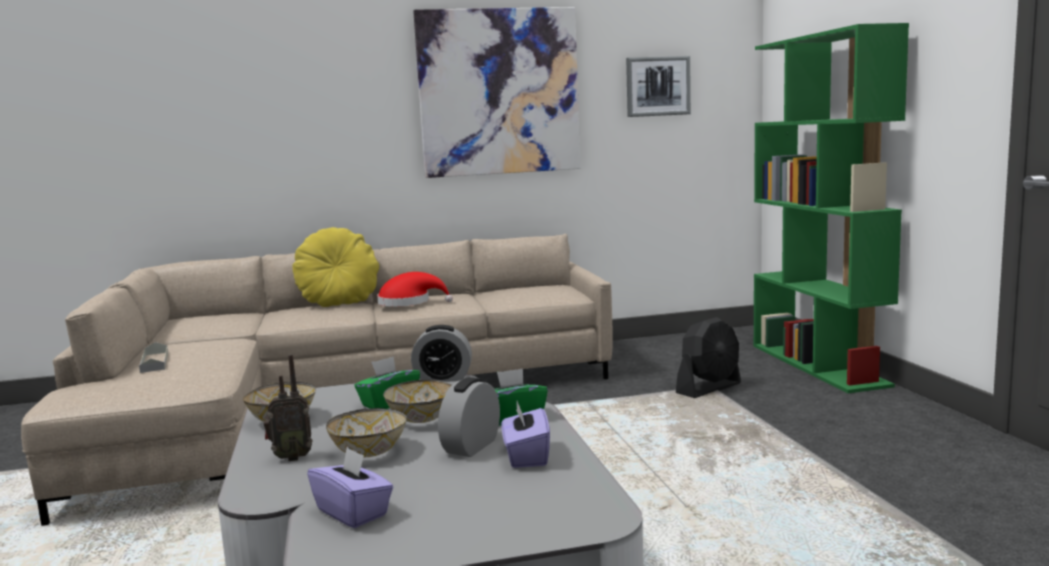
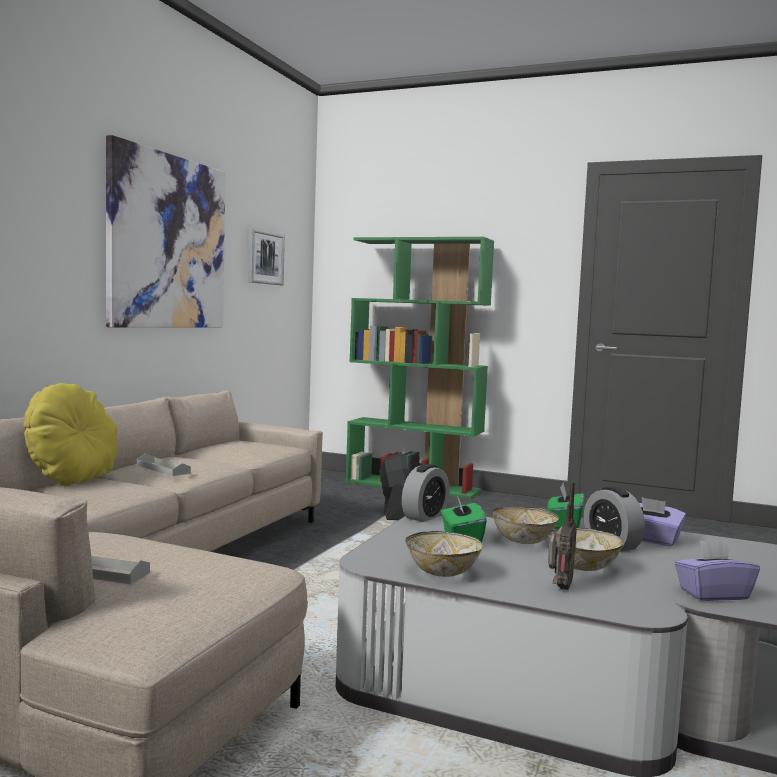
camera: 55 degrees left, 5 degrees down
(408, 303) = (163, 469): red hat -> grey tray

